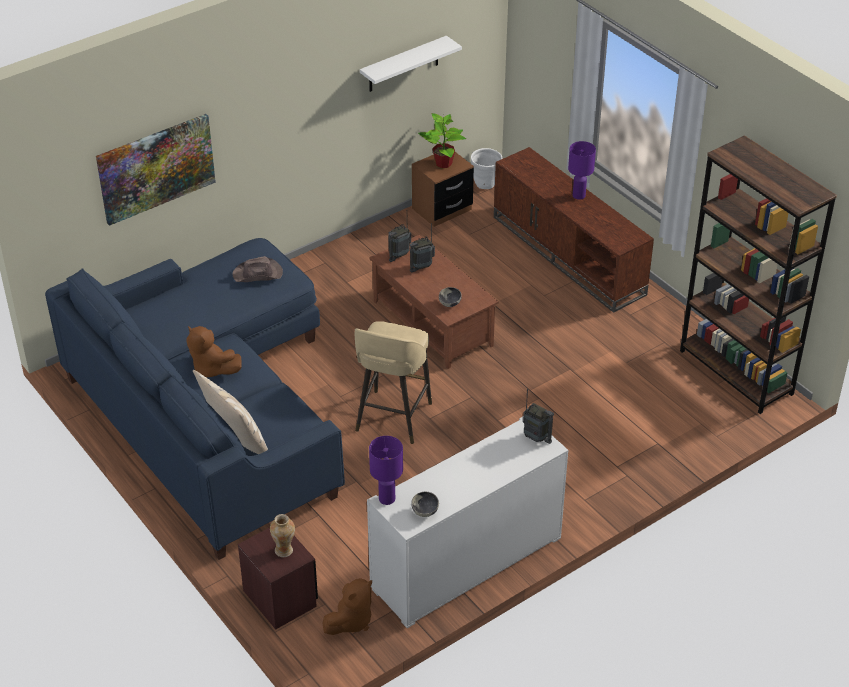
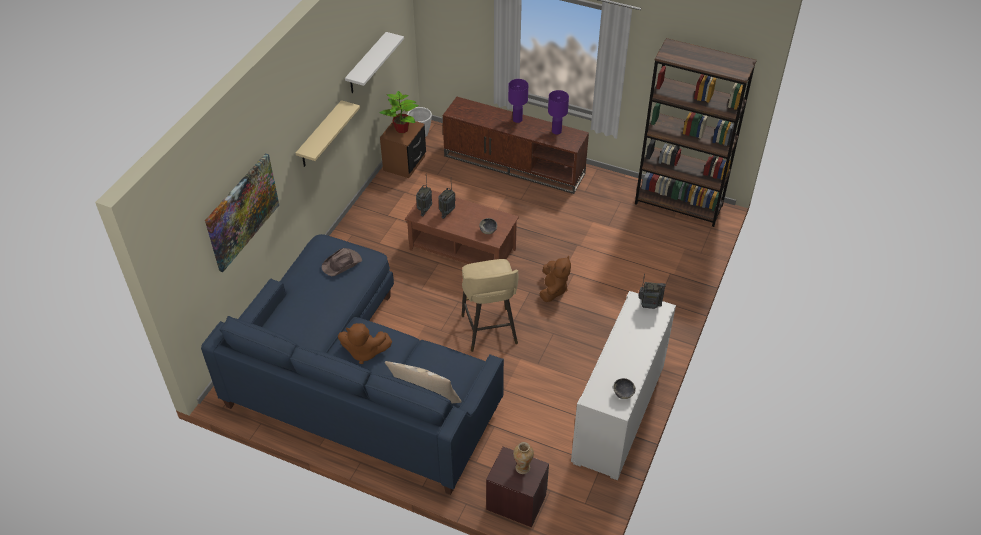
camera: 30 degrees left, 5 degrees up
(304, 124) = (320, 135): none -> beige shelf
(351, 621) = (577, 494): brown plush toy -> brown plush toy (553, 289)
(386, 498) = (590, 396): purple table lamp -> purple table lamp (556, 131)

